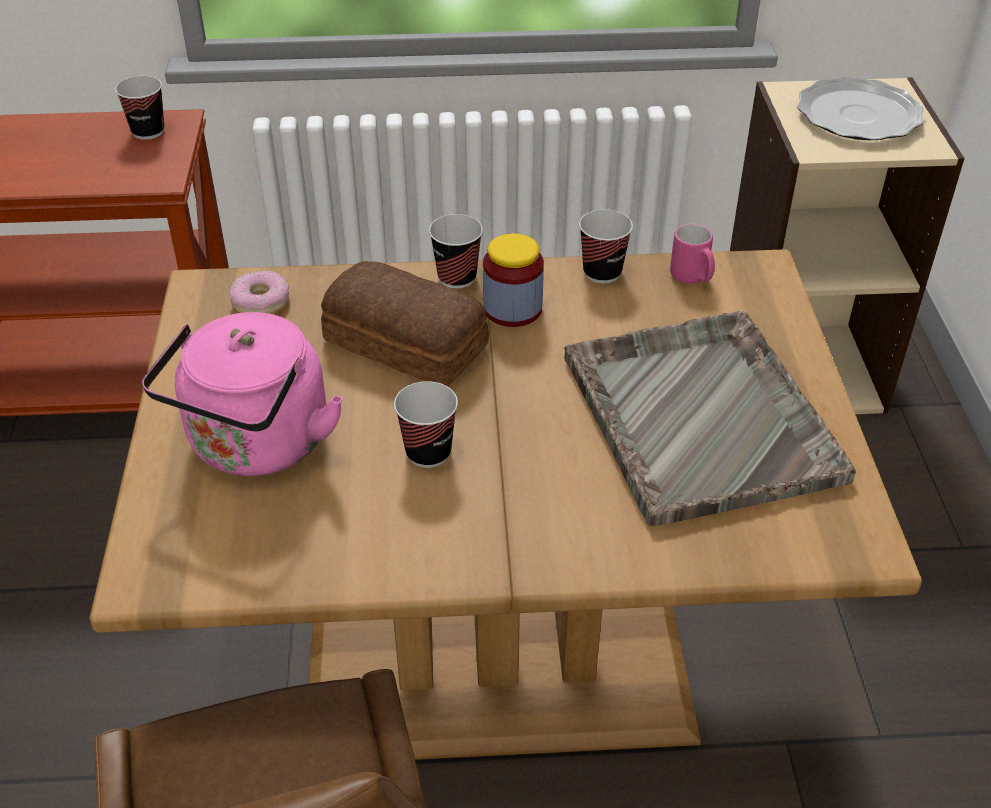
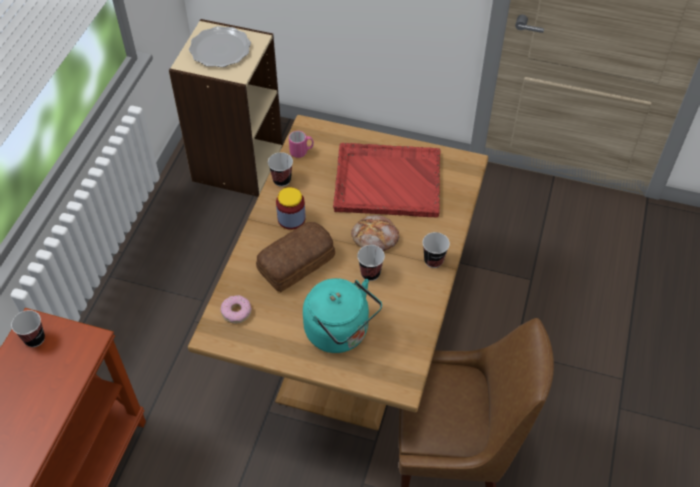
camera: 70 degrees left, 10 degrees up
(256, 446) = (340, 332): pink kettle -> turquoise kettle
(457, 277) = (258, 232): cup -> cup (433, 260)
(527, 437) = (375, 238): none -> bread
(699, 415) = (386, 181): grey tray -> red tray

